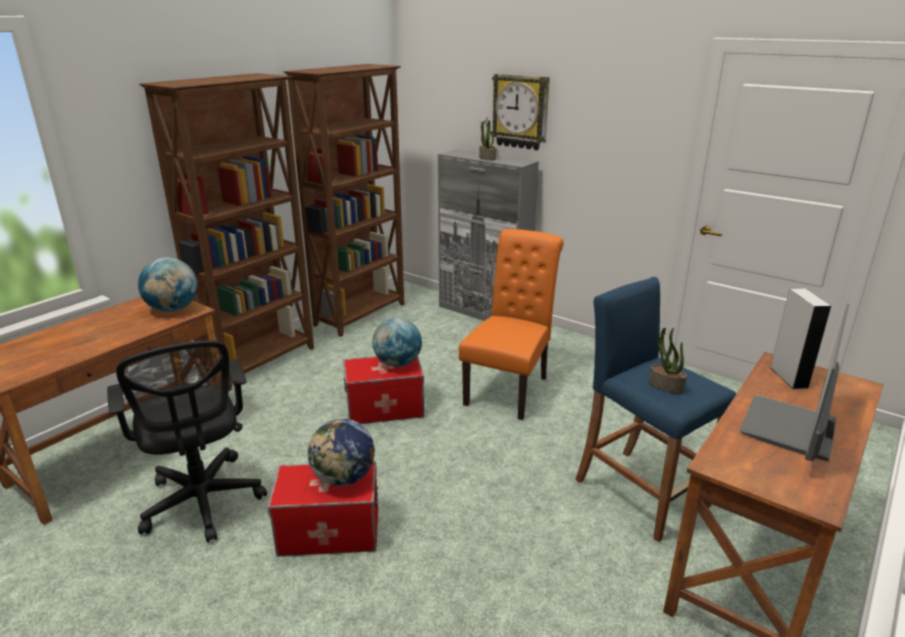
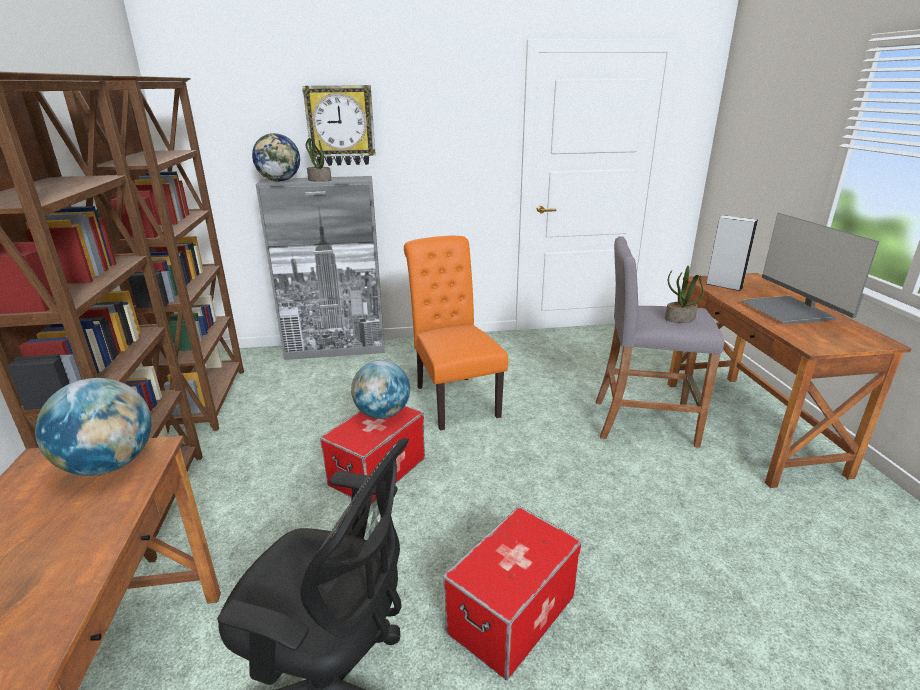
camera: 45 degrees left, 0 degrees up
(344, 478) = (523, 540): globe -> globe (280, 181)
(641, 492) = (644, 422): blue stool -> grey stool

